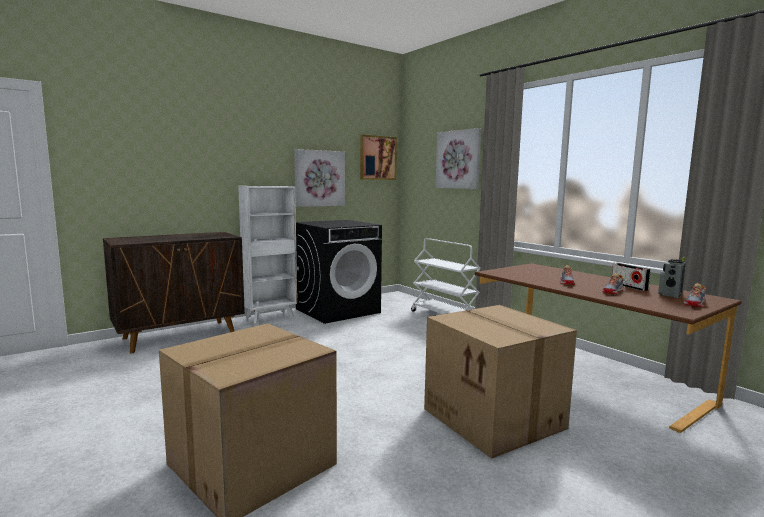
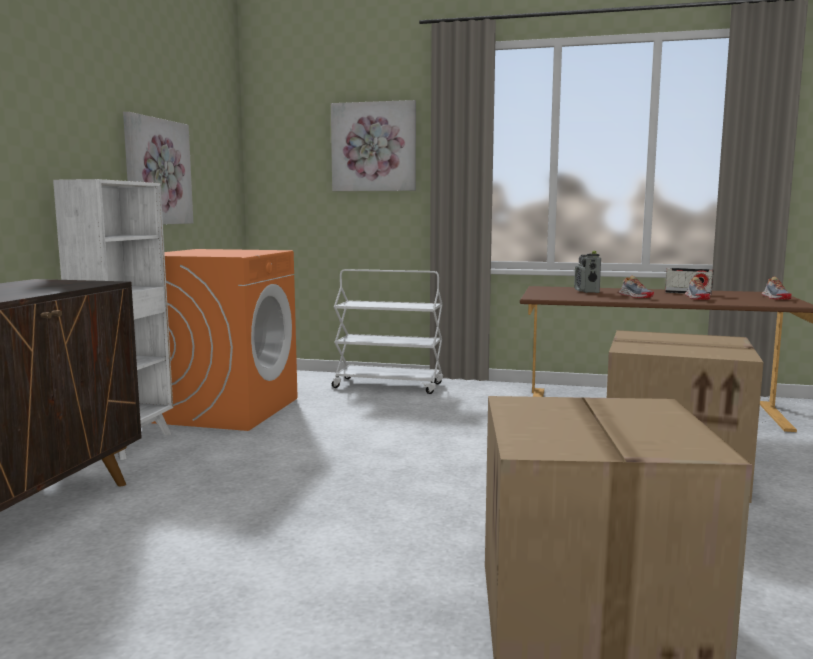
camera: 40 degrees left, 0 degrees up
(338, 310) = (225, 409): black washing machine -> orange washing machine
(378, 158) = (221, 140): picture -> none
(670, 294) = (736, 294): radio -> radio (586, 291)

